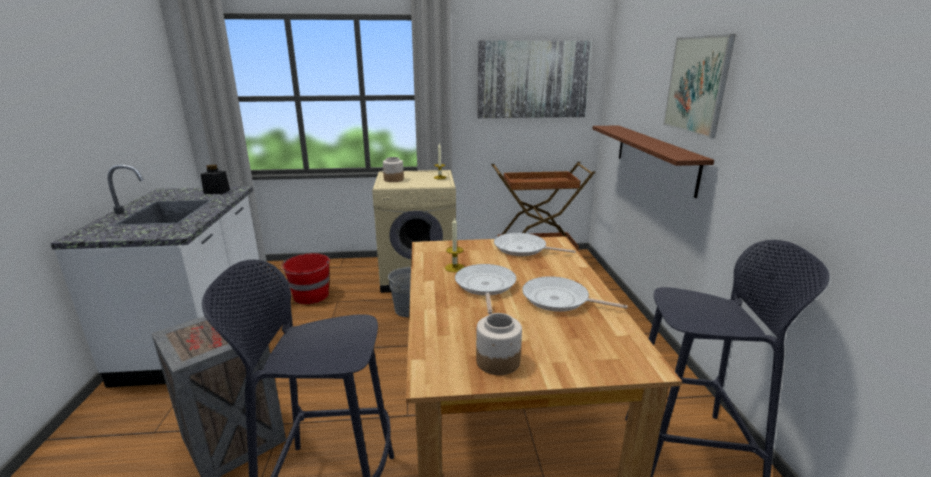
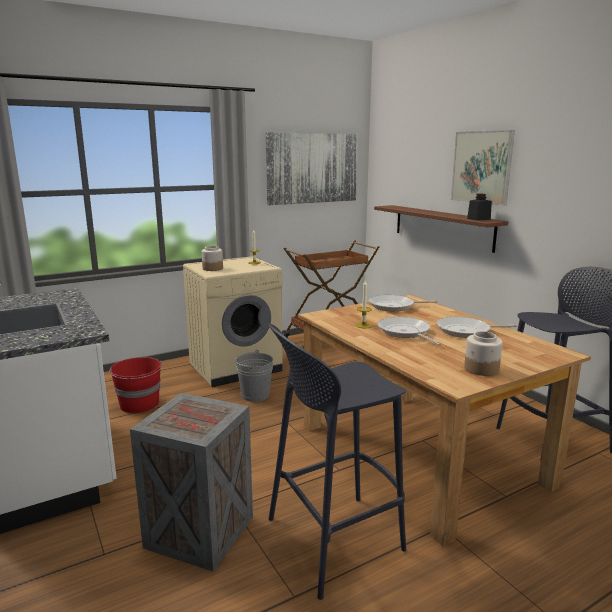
camera: 25 degrees left, 5 degrees down
(217, 191) = (47, 296): black jar -> black jar (478, 219)

